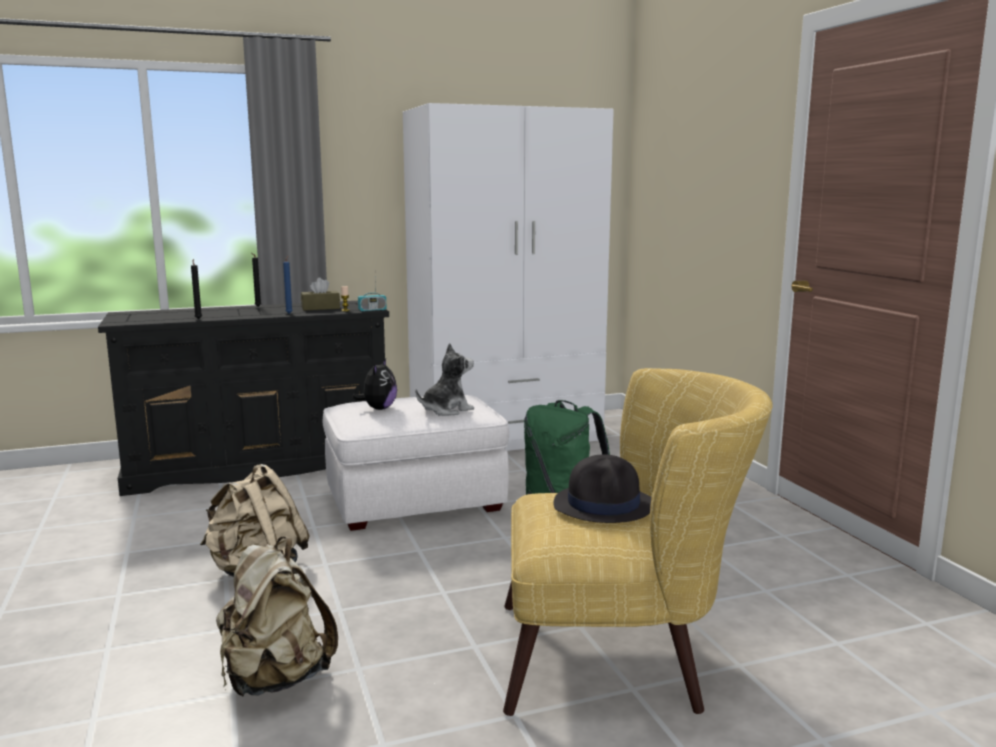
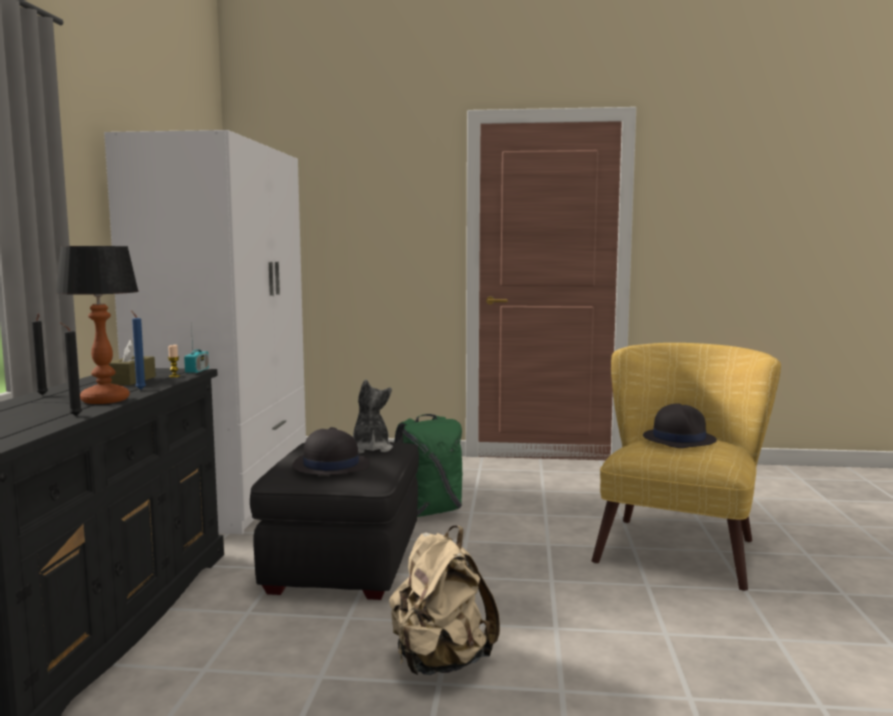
camera: 65 degrees left, 5 degrees down
(247, 315) = (104, 400): none -> table lamp
(275, 679) = (672, 674): beige backpack -> none
(378, 408) = (330, 465): plush toy -> black hat
(414, 502) = (344, 561): white ottoman -> black ottoman

